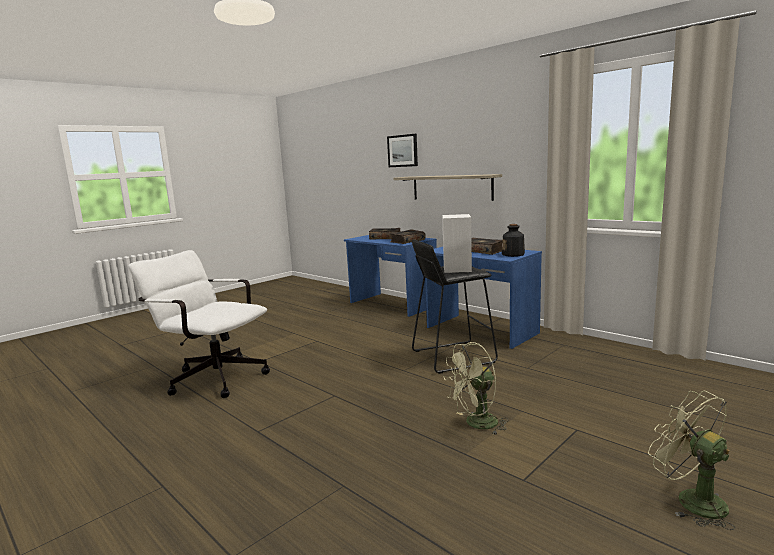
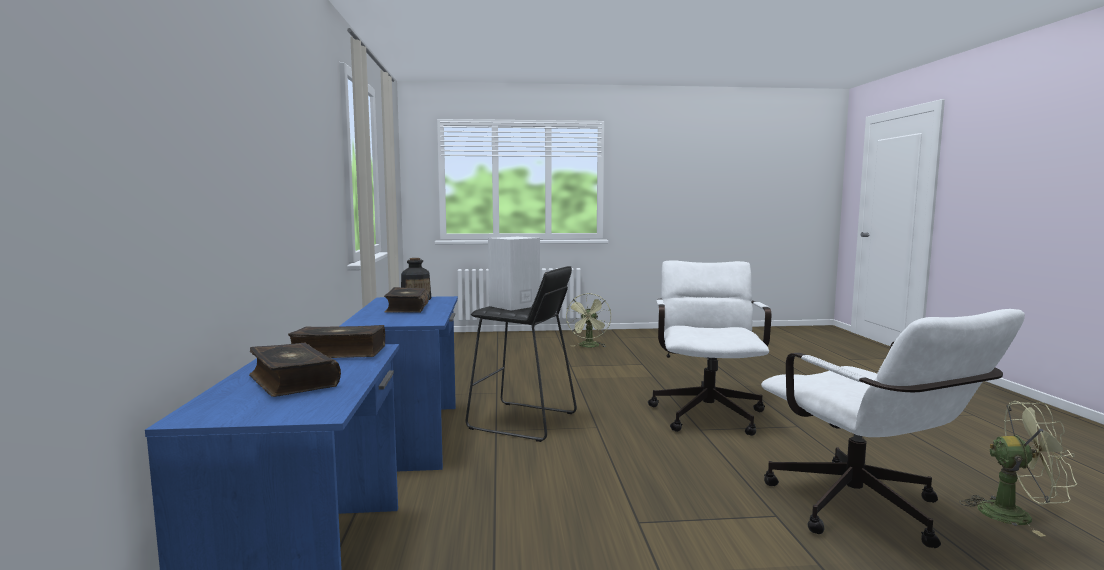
camera: 140 degrees left, 5 degrees down
(346, 417) = (707, 411): none -> white office chair
(403, 151) = (194, 98): picture -> none
(451, 187) = (277, 217): shelf -> none
(476, 424) = (619, 382): green fan -> green fan (1015, 515)

